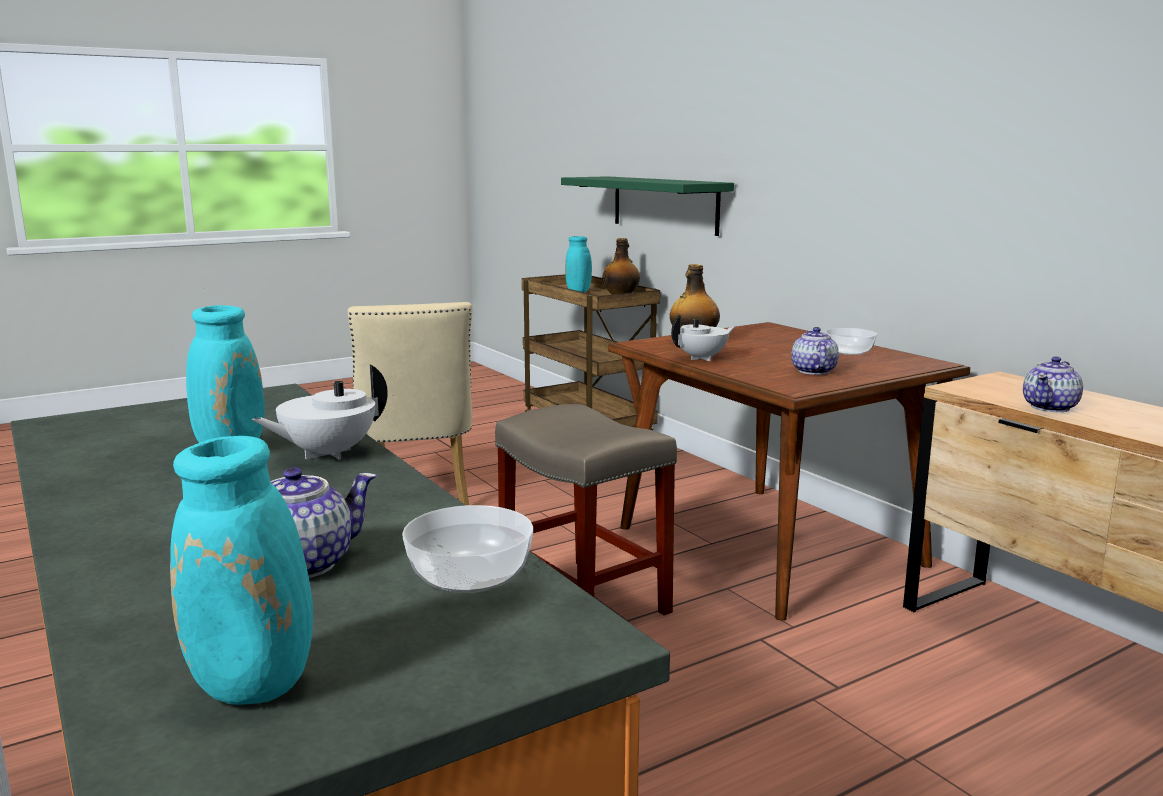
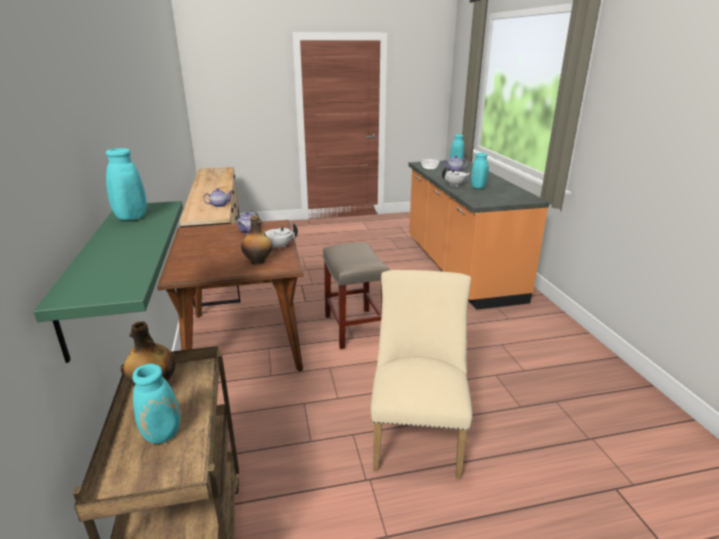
camera: 160 degrees left, 10 degrees up
(681, 181) = (130, 219): none -> turquoise vase
(848, 352) = (200, 242): bowl -> none

